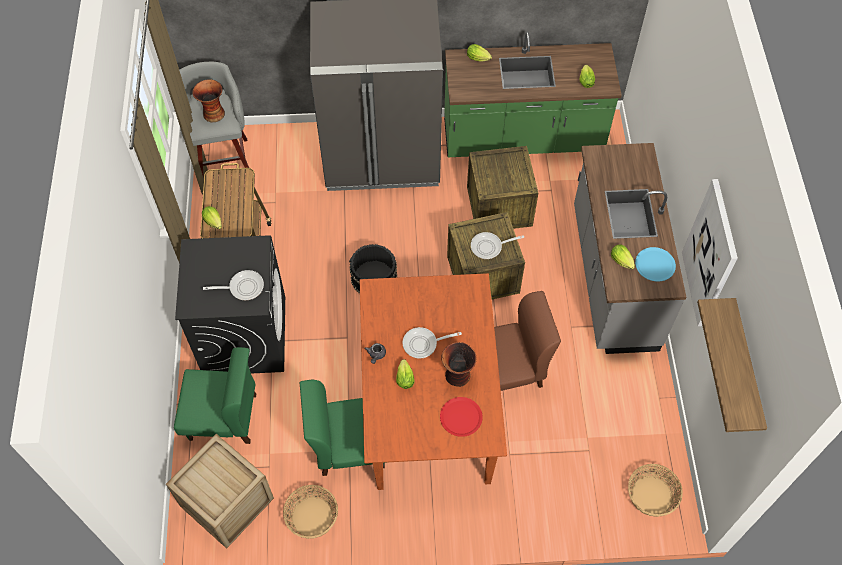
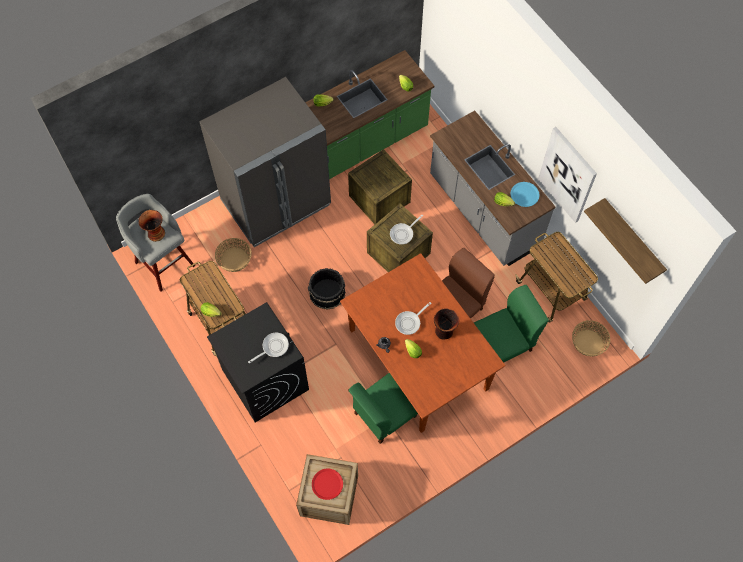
camera: 30 degrees left, 5 degrees up
(223, 417) = (288, 442): green chair -> green chair (503, 343)
(312, 516) = (390, 473): basket -> basket (234, 259)
(461, 417) = (463, 357): red plate -> red plate (327, 484)
(641, 411) = (552, 292): none -> cart

